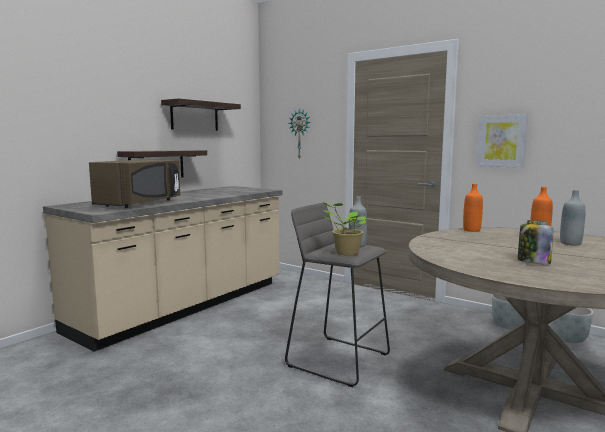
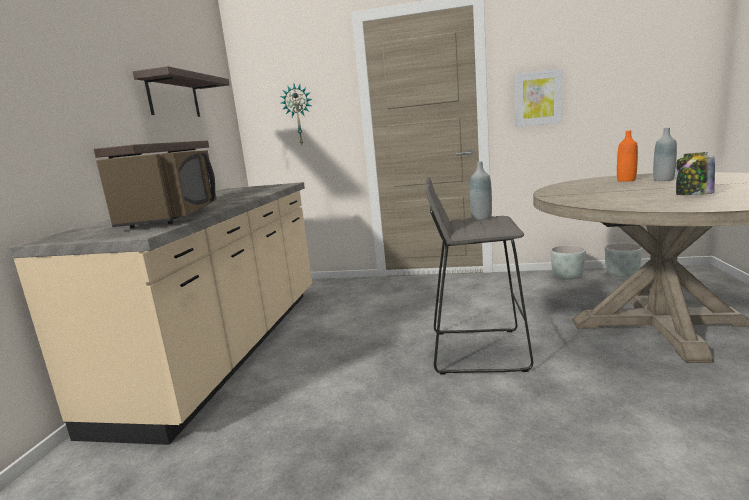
camera: 25 degrees left, 5 degrees up
(345, 253) = (493, 226): potted plant -> none
(471, 230) = (561, 185): orange bottle -> none

